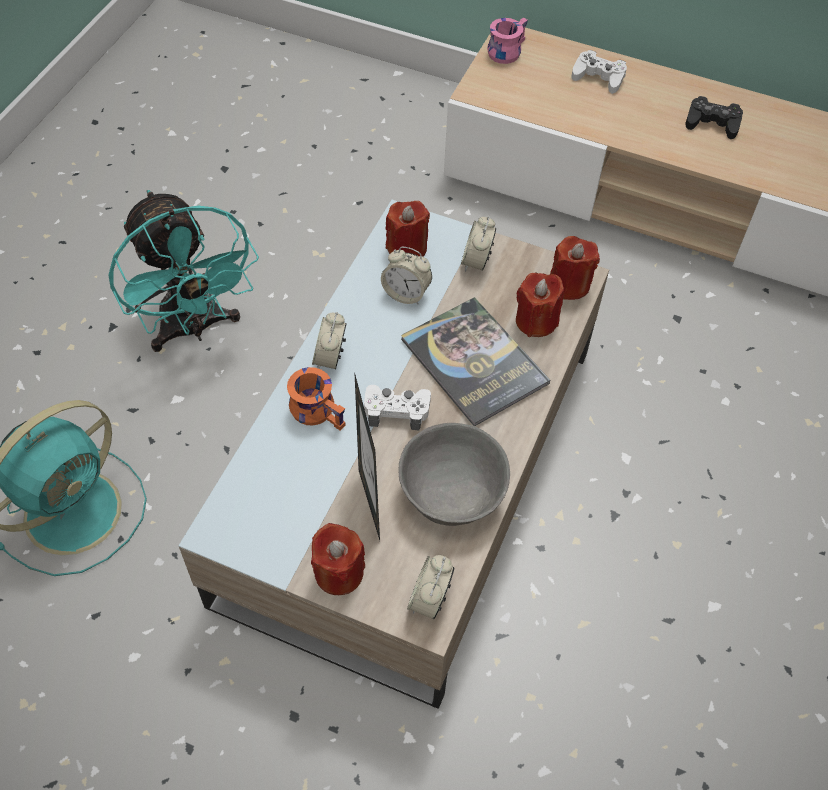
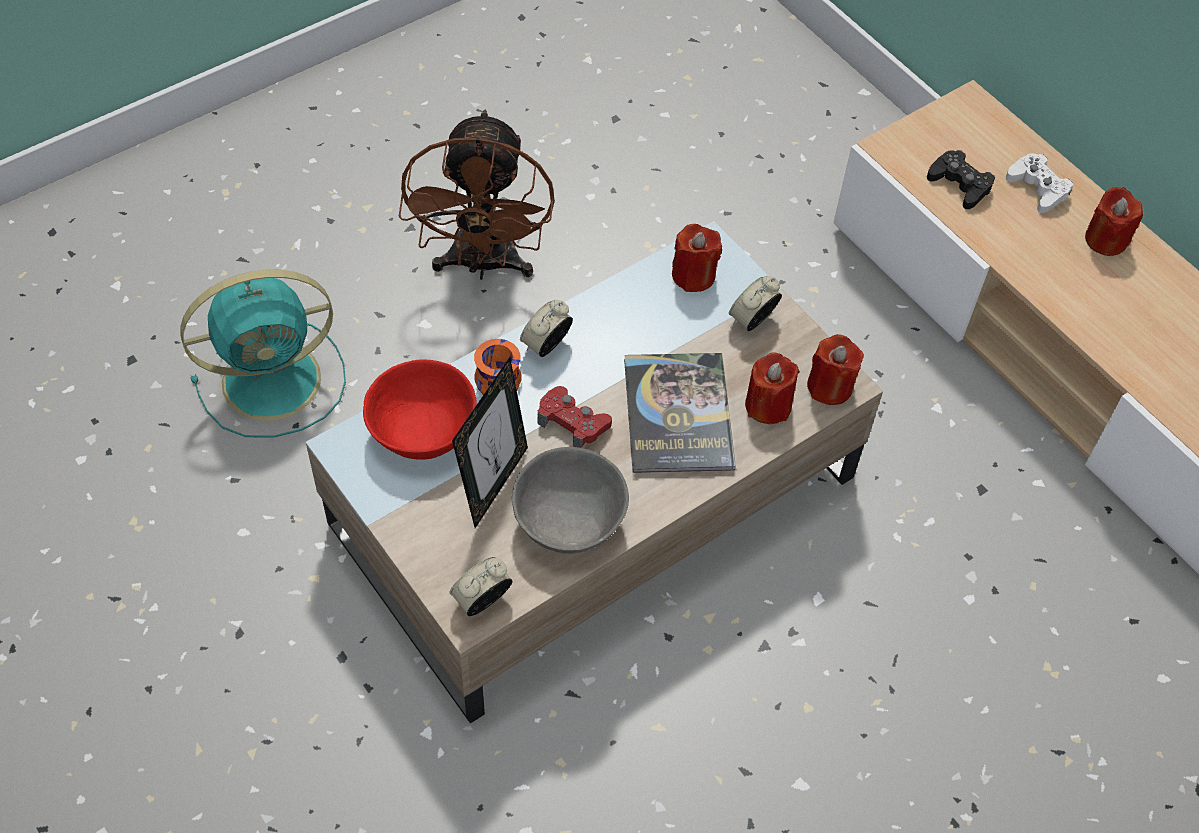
camera: 30 degrees right, 0 degrees up
(194, 328) = (483, 265): turquoise fan -> brown fan
(276, 481) = (422, 430): none -> red bowl
(338, 573) = (421, 536): red candle -> red candle (1105, 240)
(397, 410) = (573, 422): white game controller -> red game controller
(406, 293) = (660, 319): alarm clock -> none
(505, 50) = (955, 116): pink mug -> none
(712, 123) = (1130, 293): black game controller -> black game controller (959, 184)

